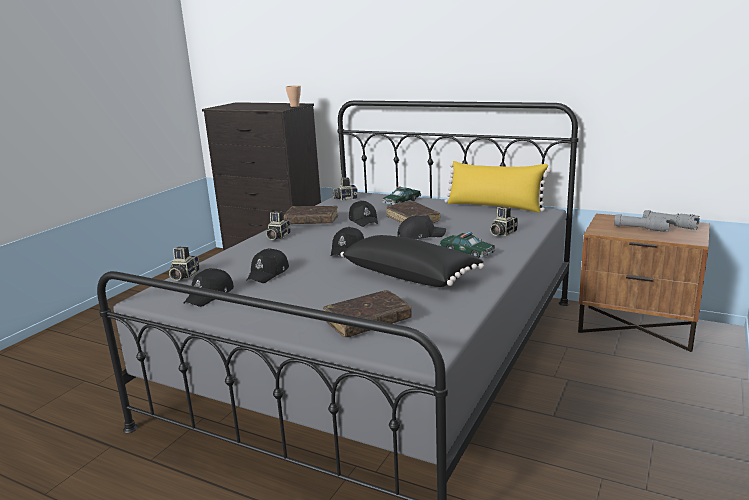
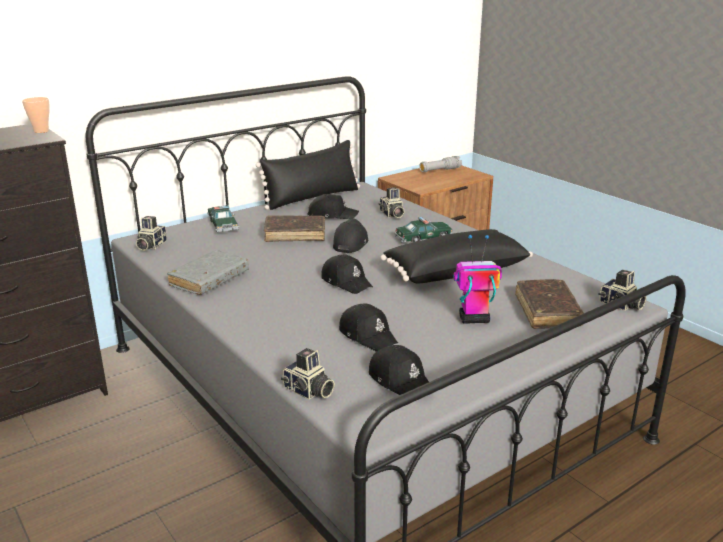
camera: 65 degrees left, 5 degrees up
(277, 237) = (239, 309): camera -> camera (620, 305)
(312, 221) = (209, 279): brown book -> grey book
(324, 298) = (473, 319): none -> toy robot
(364, 220) = (257, 255): black cap -> black cap (332, 215)
(494, 206) = (312, 197): yellow pillow -> black pillow
(641, 229) = (435, 178): grey flashlight -> none

